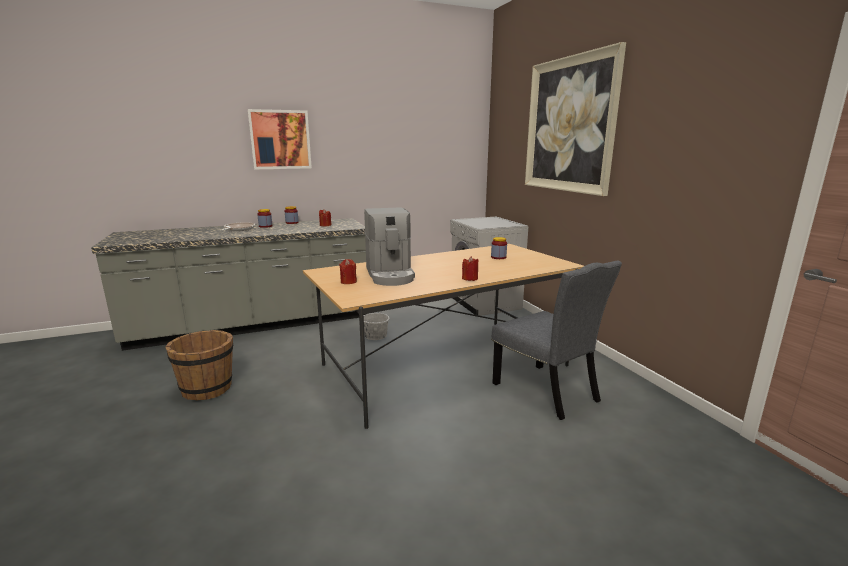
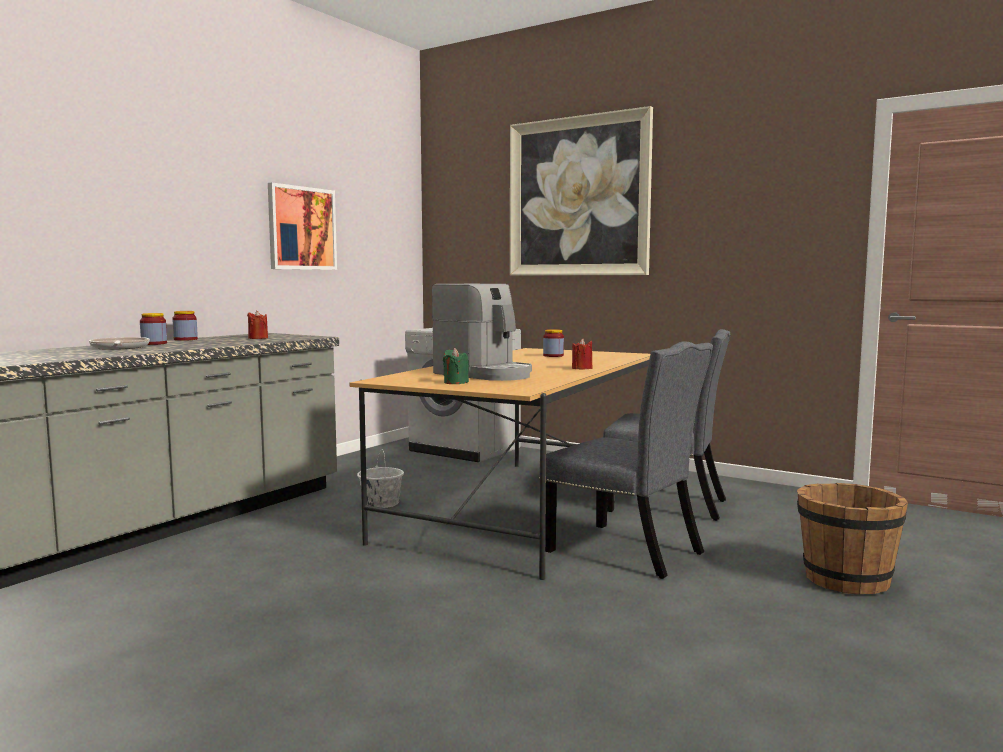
camera: 35 degrees left, 10 degrees down
(207, 388) = (223, 610): brown bucket -> brown bucket (845, 580)
(280, 139) = (158, 196): picture -> picture (302, 228)
(348, 282) = (455, 382): red candle -> green candle
(450, 423) = (623, 550): none -> grey chair

